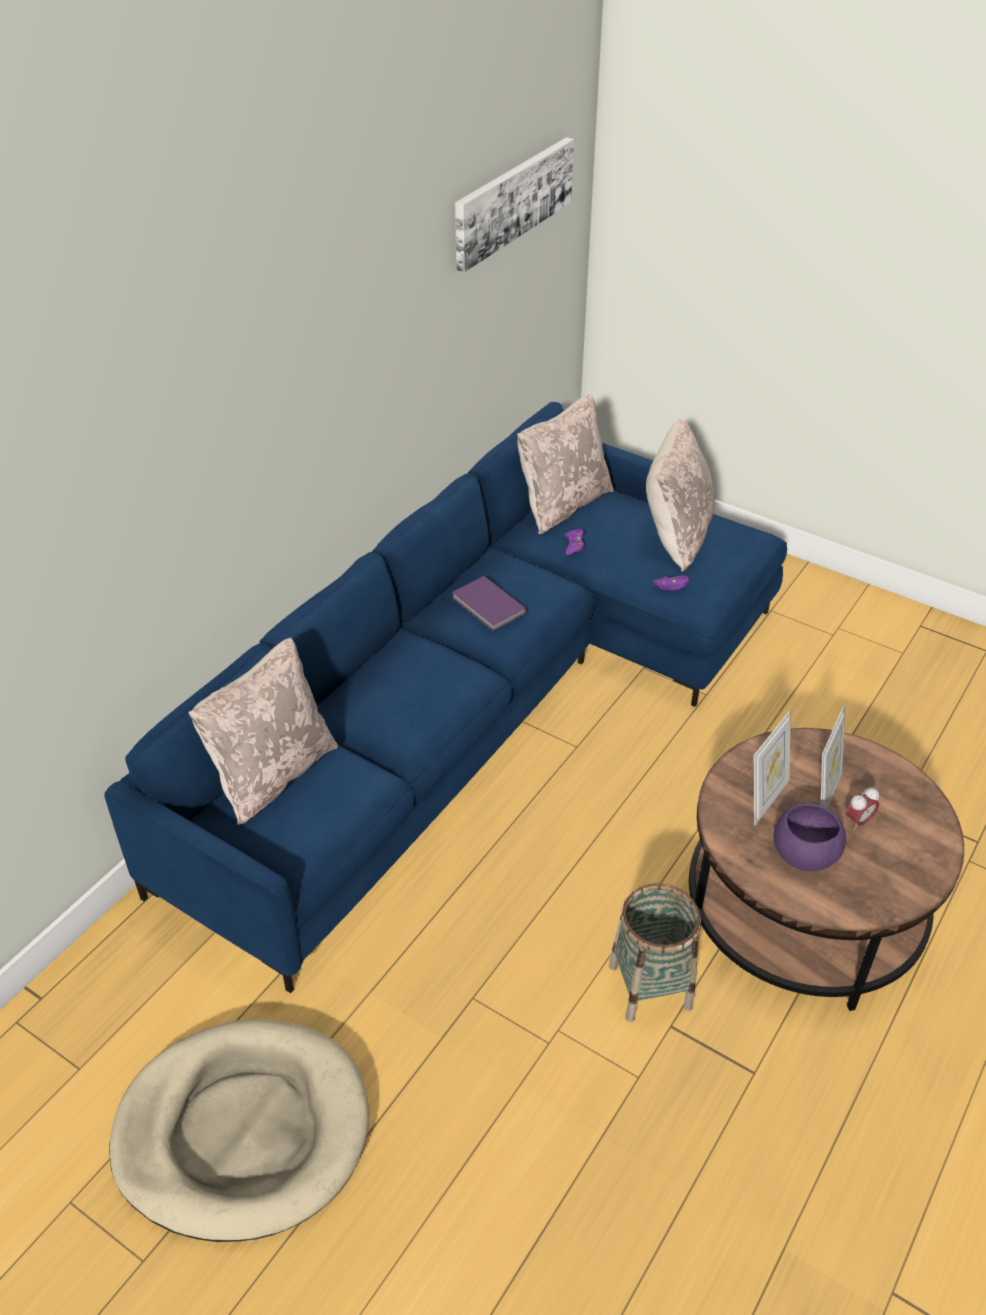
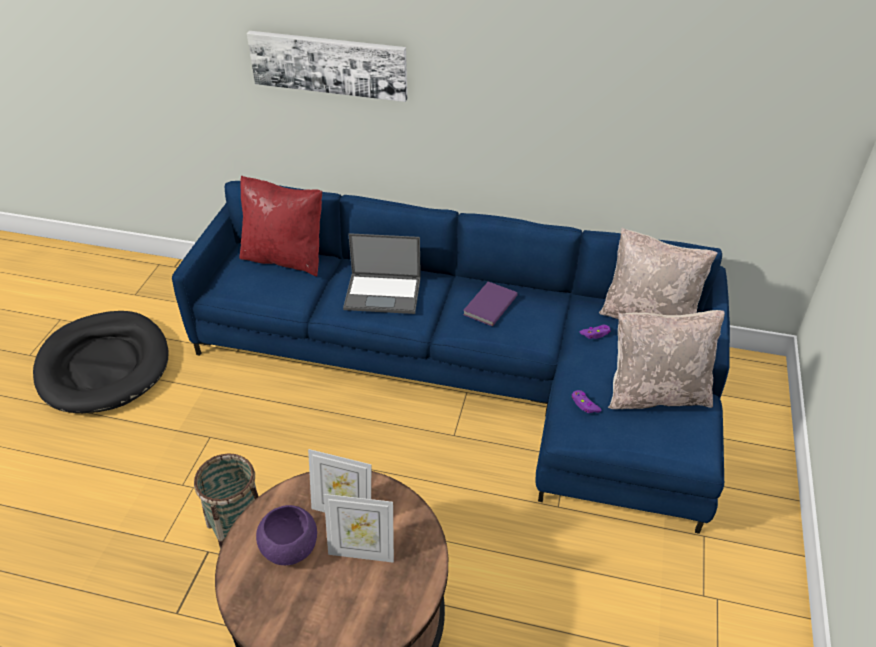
camera: 70 degrees right, 0 degrees up
(243, 1131) = (104, 365): beige dog bed -> black dog bed
(272, 773) = (285, 258): beige pillow -> red pillow
(414, 688) = (384, 293): none -> laptop
(512, 201) = (737, 53): picture -> picture (329, 64)
(858, 821) = (338, 582): alarm clock -> none

